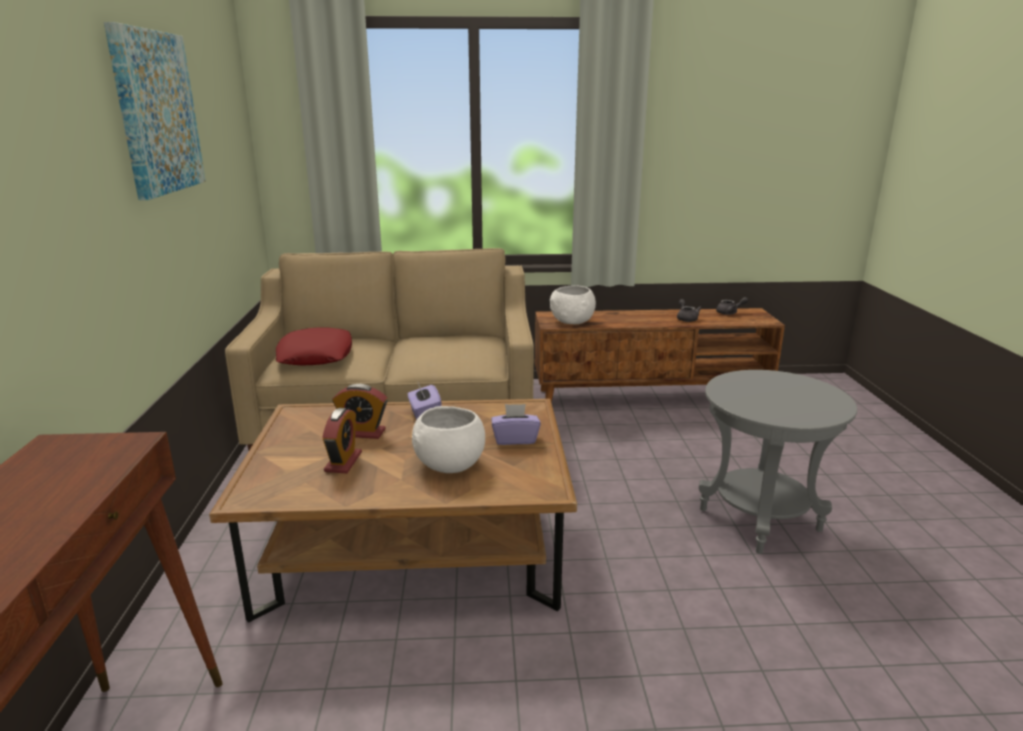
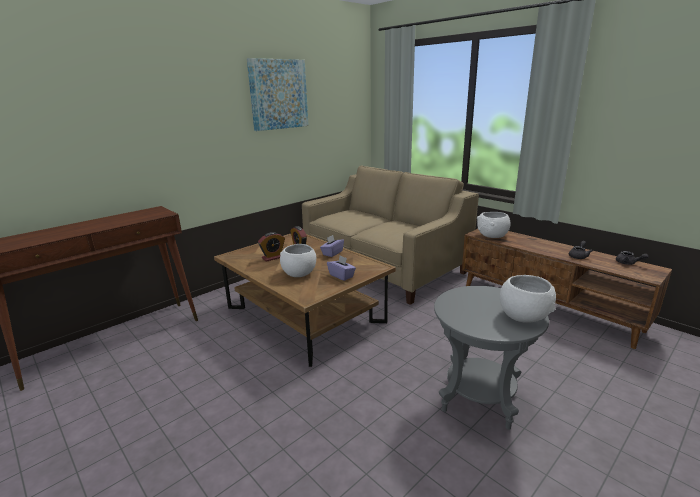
camera: 50 degrees right, 0 degrees up
(316, 355) = (342, 216): red pillow -> none
(810, 388) = (523, 315): none -> white bowl

